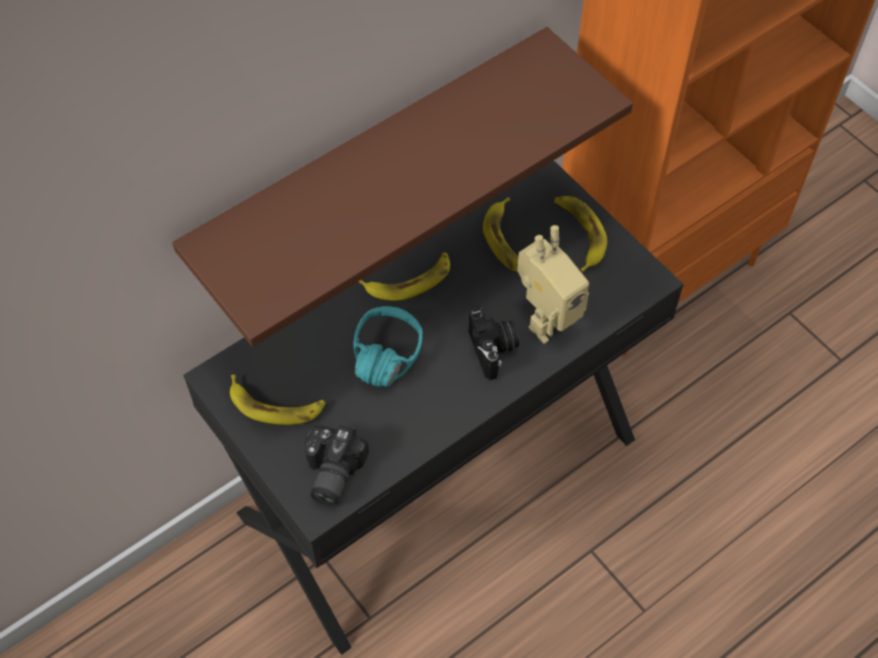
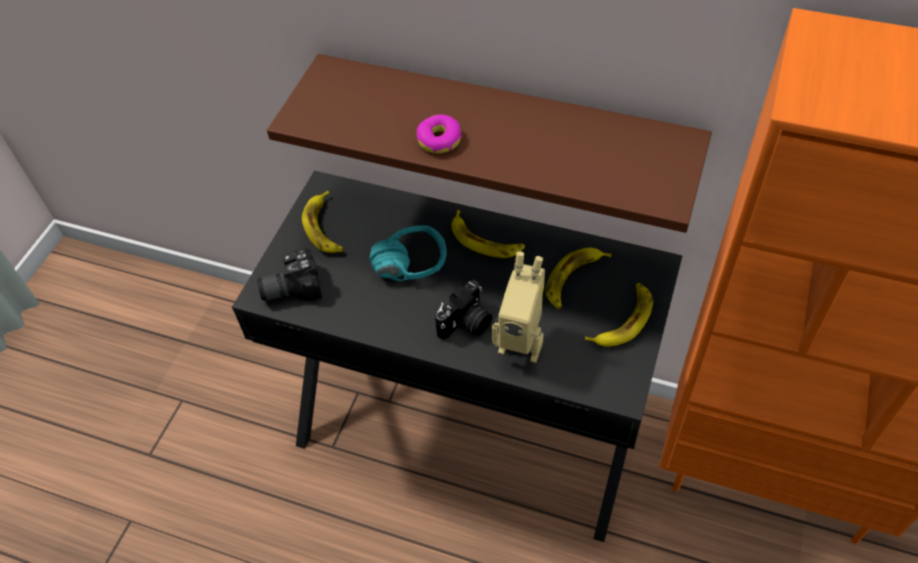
camera: 60 degrees right, 5 degrees down
(394, 209) = (439, 140): none -> donut

